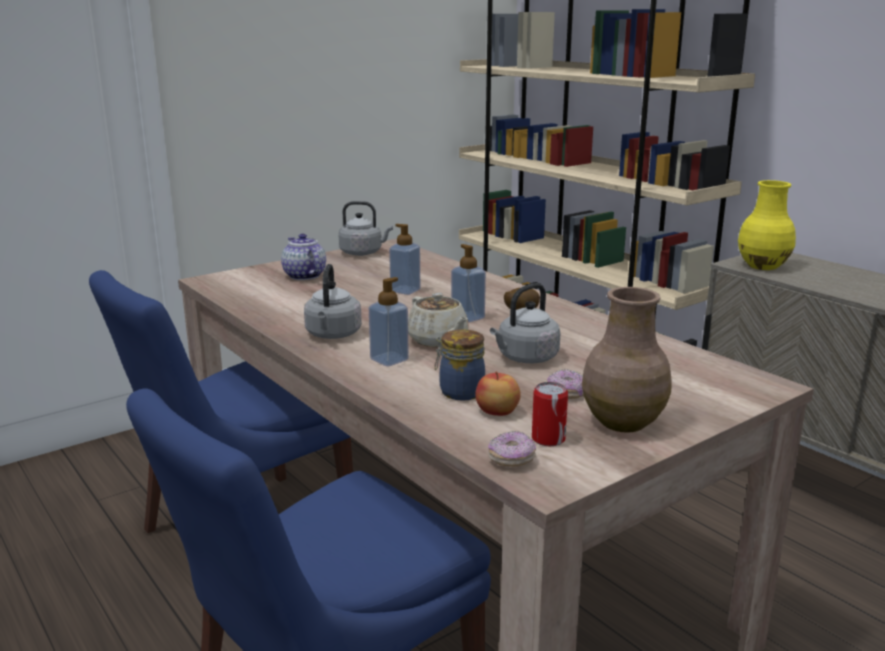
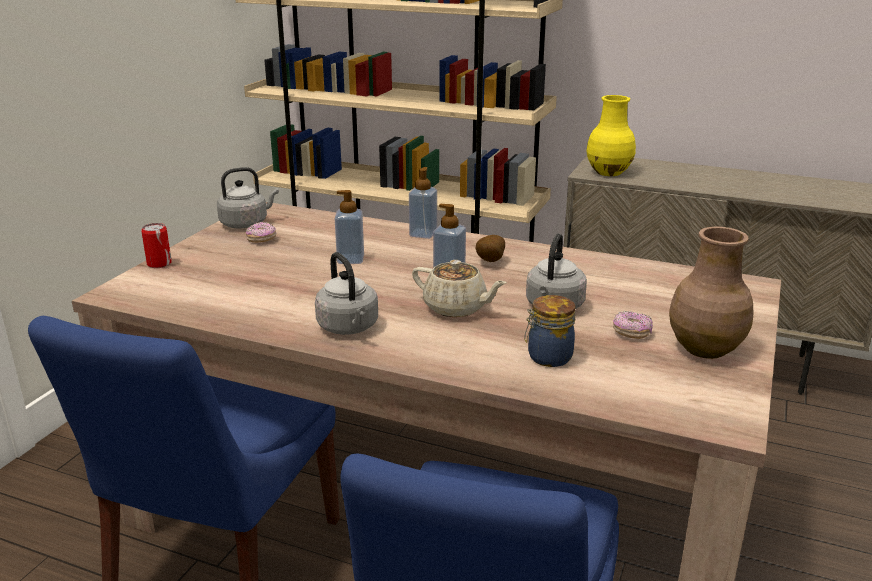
camera: 30 degrees left, 5 degrees up
(303, 276) = (219, 264): teapot -> none
(389, 359) = (441, 341): soap dispenser -> soap dispenser (423, 234)
(497, 412) = (604, 368): apple -> none
(511, 460) = (676, 412): donut -> donut (261, 239)
(548, 439) = (675, 382): can -> can (159, 263)

